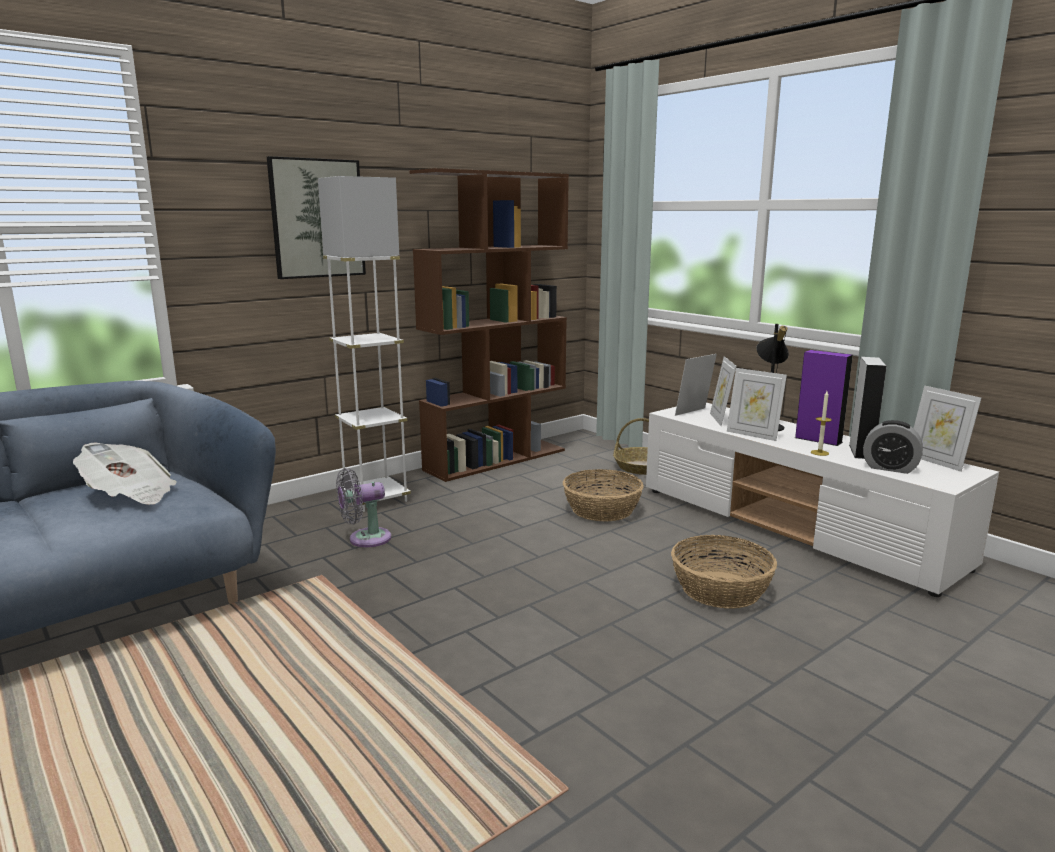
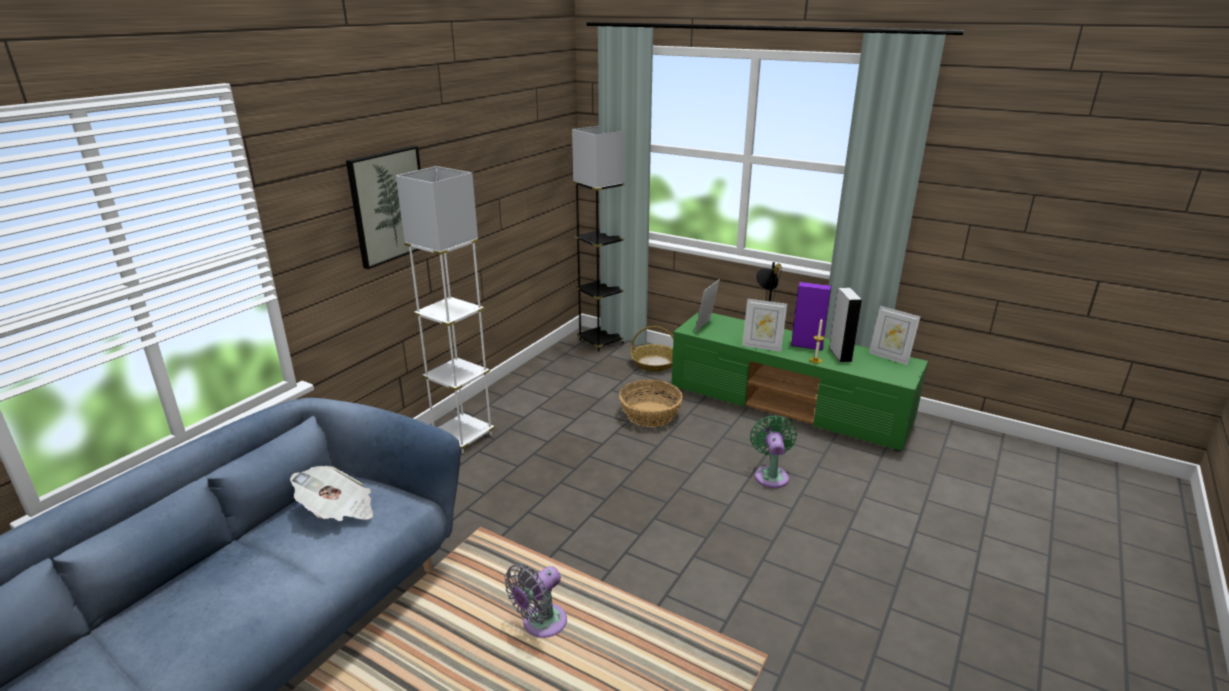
camera: 20 degrees left, 10 degrees up
(365, 539) = (487, 482): grey fan -> grey fan (540, 624)
(496, 459) = (533, 374): brown bookcase -> none
(594, 443) = (601, 341): none -> grey floor lamp
(720, 419) = (729, 332): picture frame -> none
(720, 590) = (771, 475): basket -> green fan
(795, 527) = (789, 406): white tv stand -> green tv stand
(889, 468) = (866, 369): alarm clock -> none

